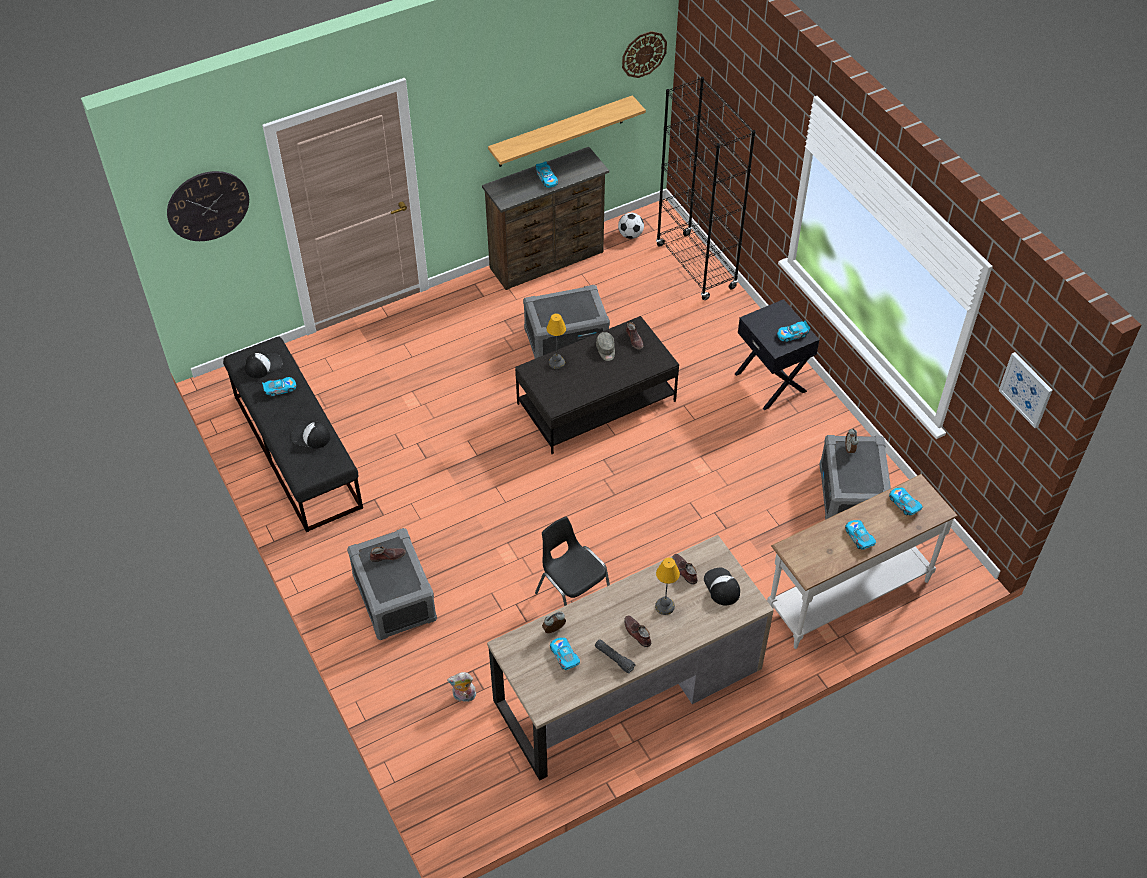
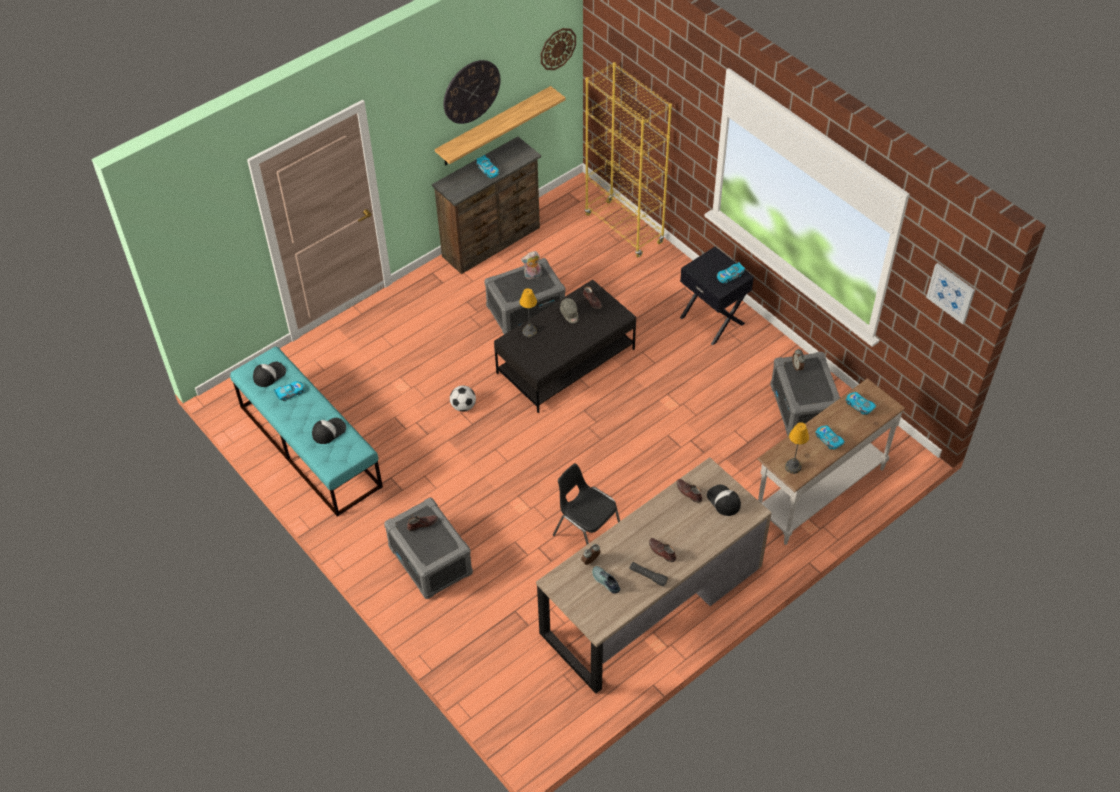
camera: 10 degrees left, 0 degrees up
(208, 206) = (205, 238): wall clock -> wall clock (471, 91)
(296, 450) = (309, 446): black bench -> turquoise bench
(310, 437) = (328, 431): cap -> cap turned 135 degrees clockwise
(463, 697) = (513, 635): plush toy -> plush toy (532, 276)
(564, 656) = (605, 581): toy car -> shoe
(630, 235) = (560, 209): football -> football (463, 406)
(665, 606) = (680, 525): table lamp -> table lamp (793, 466)
(696, 267) = (624, 229): black bookcase -> yellow bookcase

